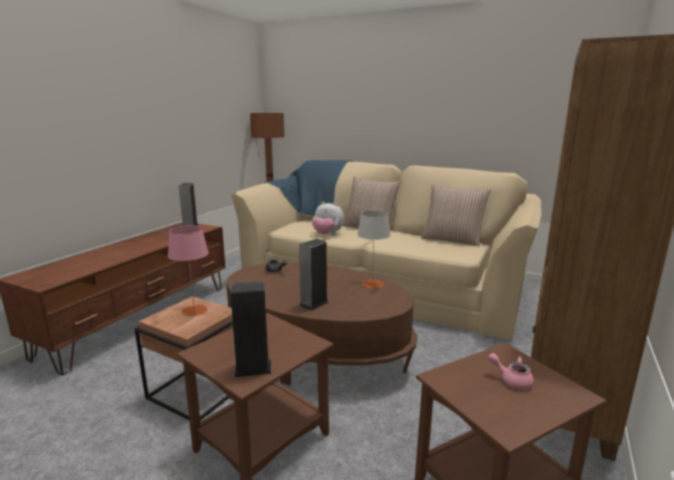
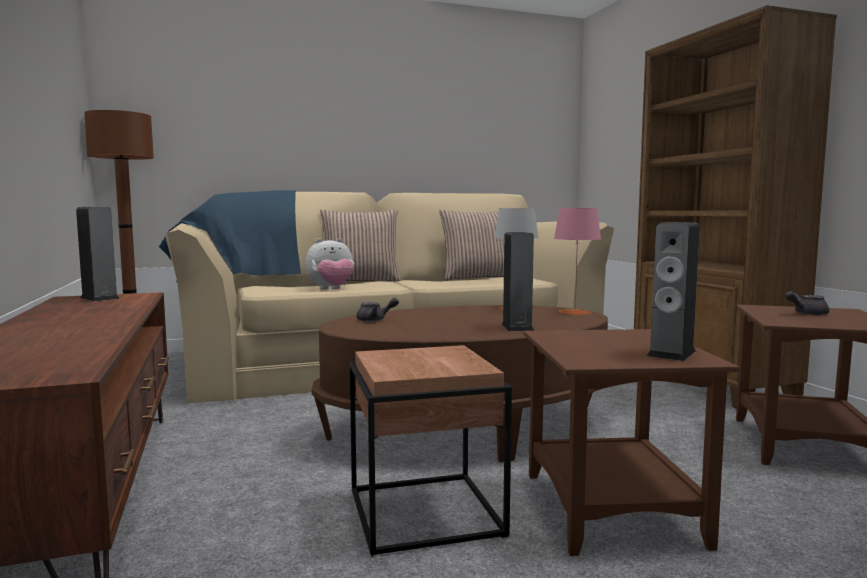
camera: 45 degrees left, 10 degrees down
(194, 311) = (414, 357): pink table lamp -> pink table lamp (575, 312)
(512, 380) = (806, 313): pink teapot -> grey teapot

